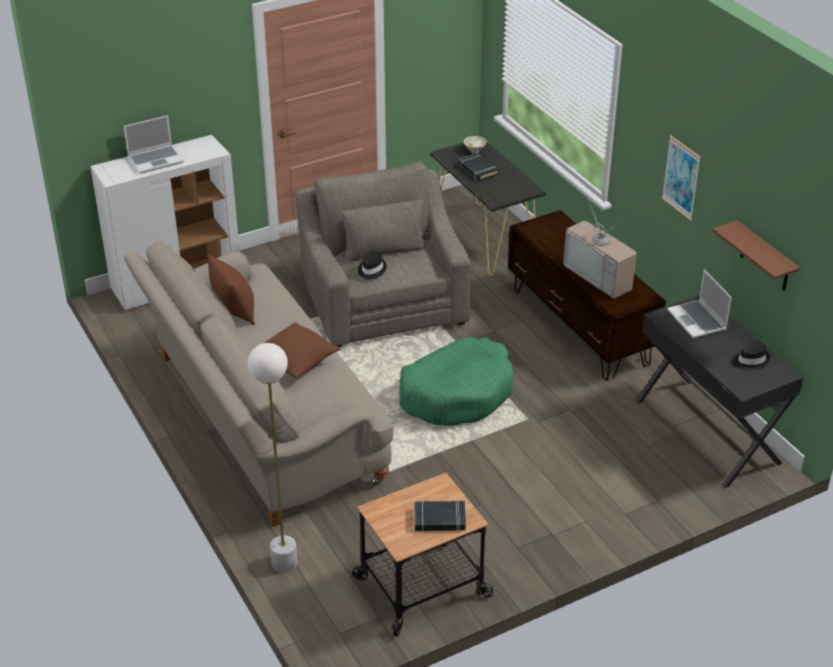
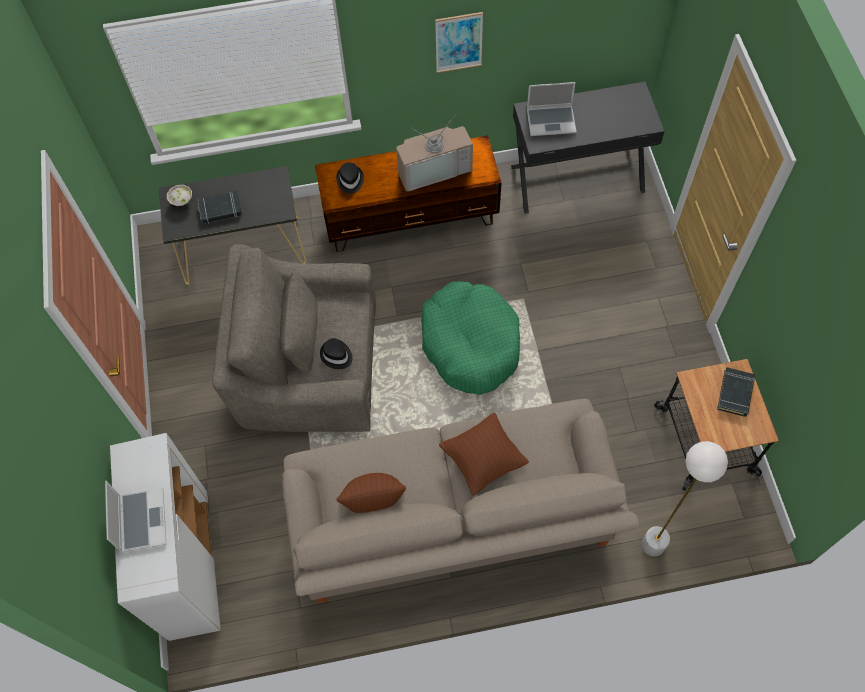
camera: 70 degrees left, 25 degrees up
(750, 360) = (614, 106): black hat -> black hat (350, 180)
(765, 258) = (582, 34): brown shelf -> none

